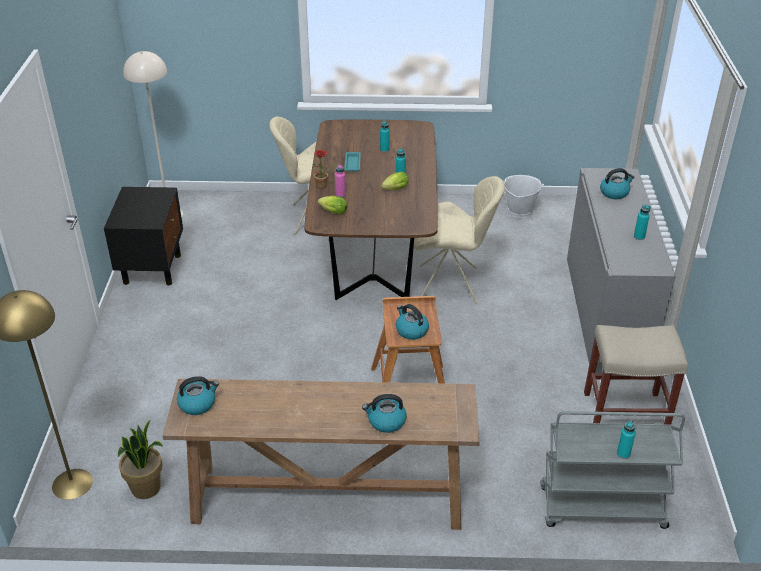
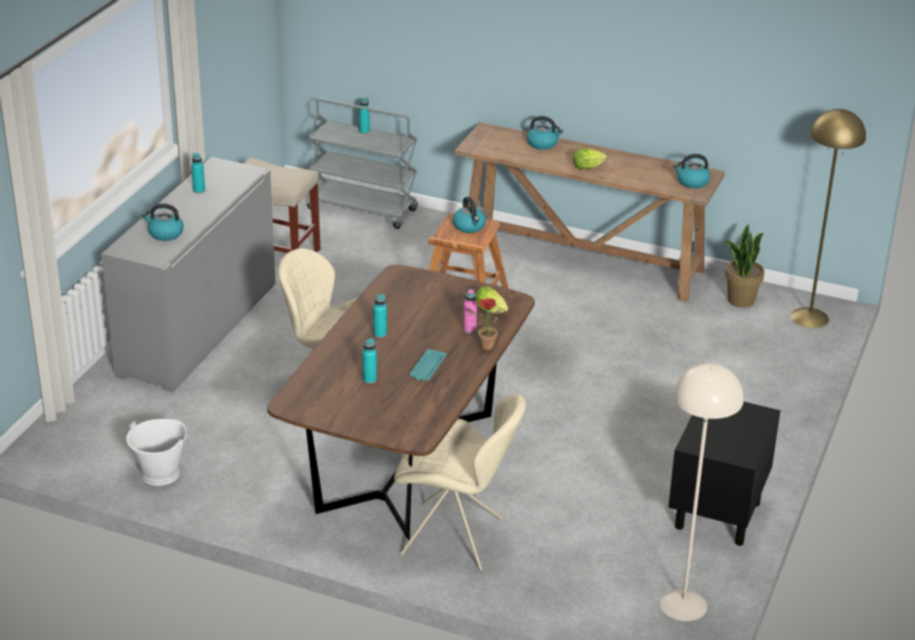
camera: 160 degrees left, 5 degrees down
(394, 190) = (399, 321): lettuce -> lettuce (589, 167)

